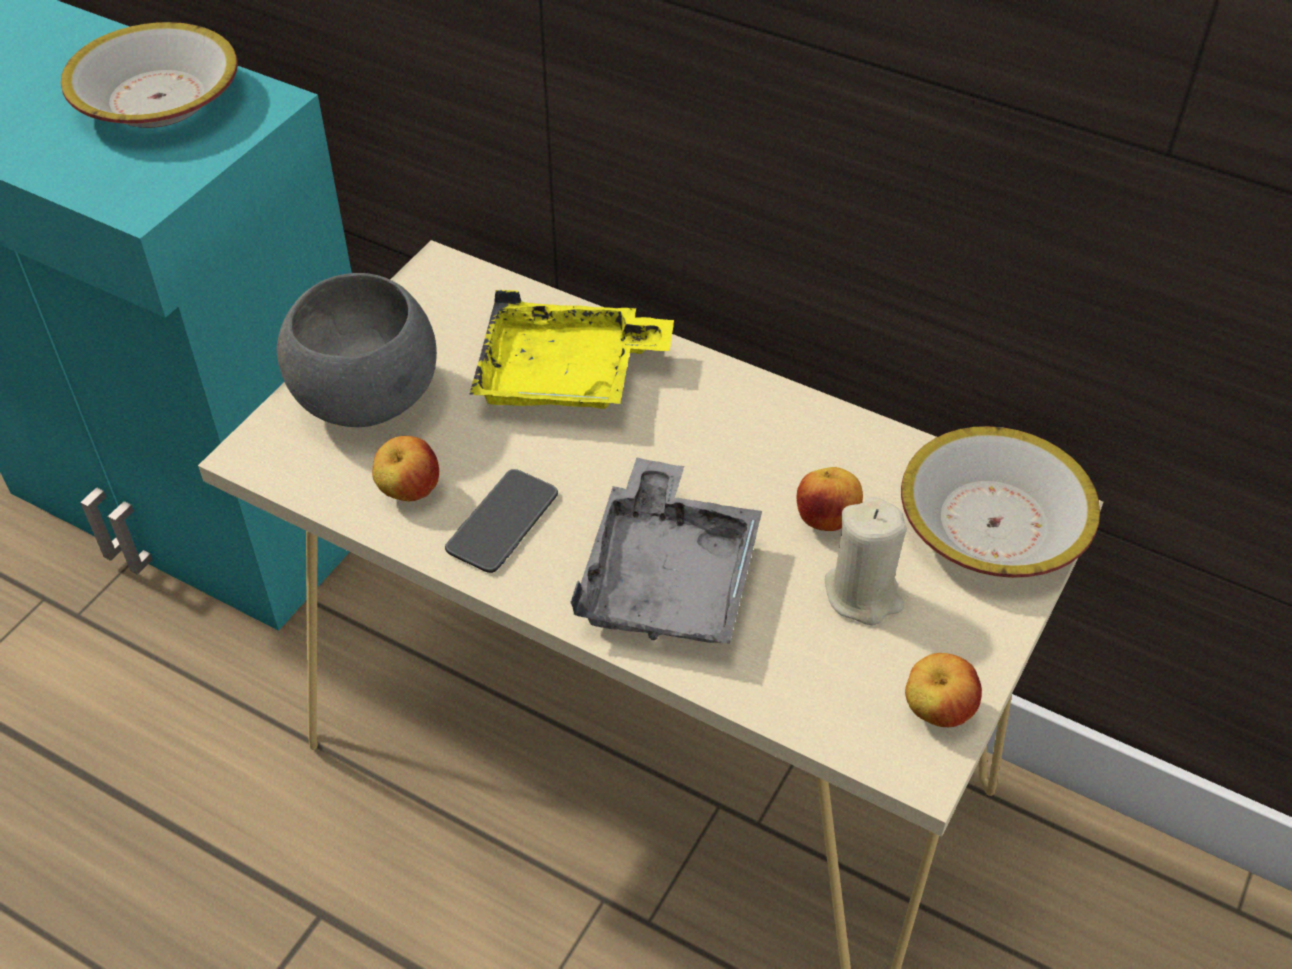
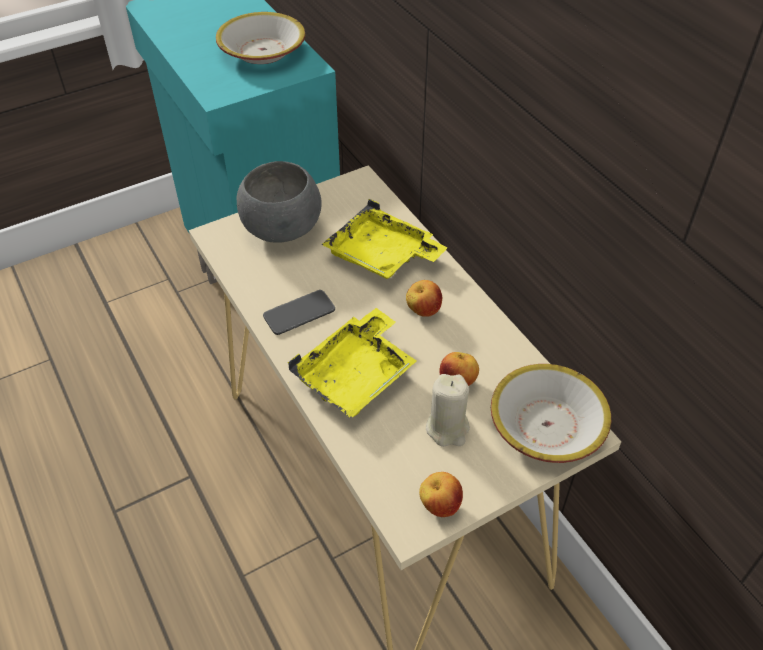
camera: 30 degrees right, 0 degrees up
(409, 491) = (268, 280): apple -> apple (423, 311)
(668, 578) = (356, 375): grey tray -> yellow tray

